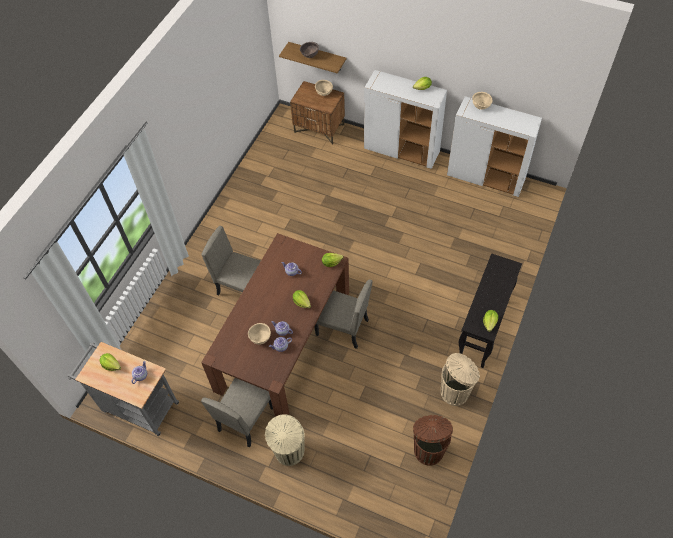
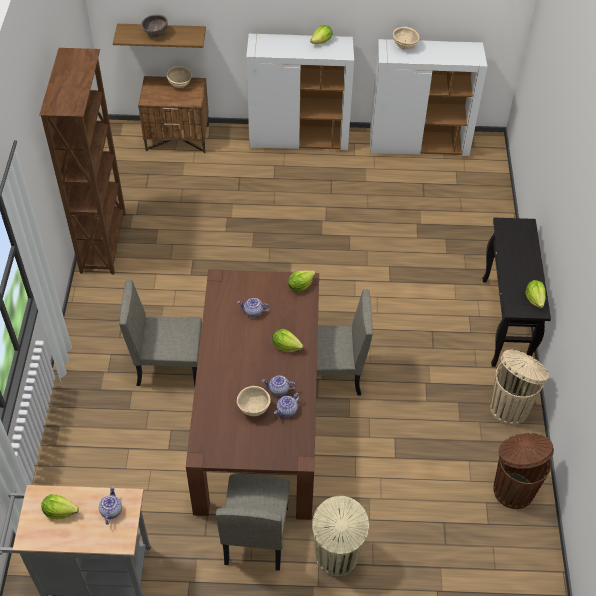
camera: 25 degrees left, 5 degrees down
(239, 190) = (104, 242): none -> brown bookcase

